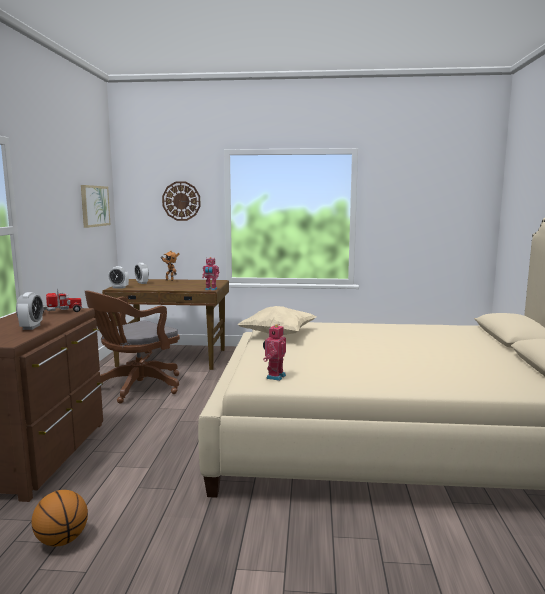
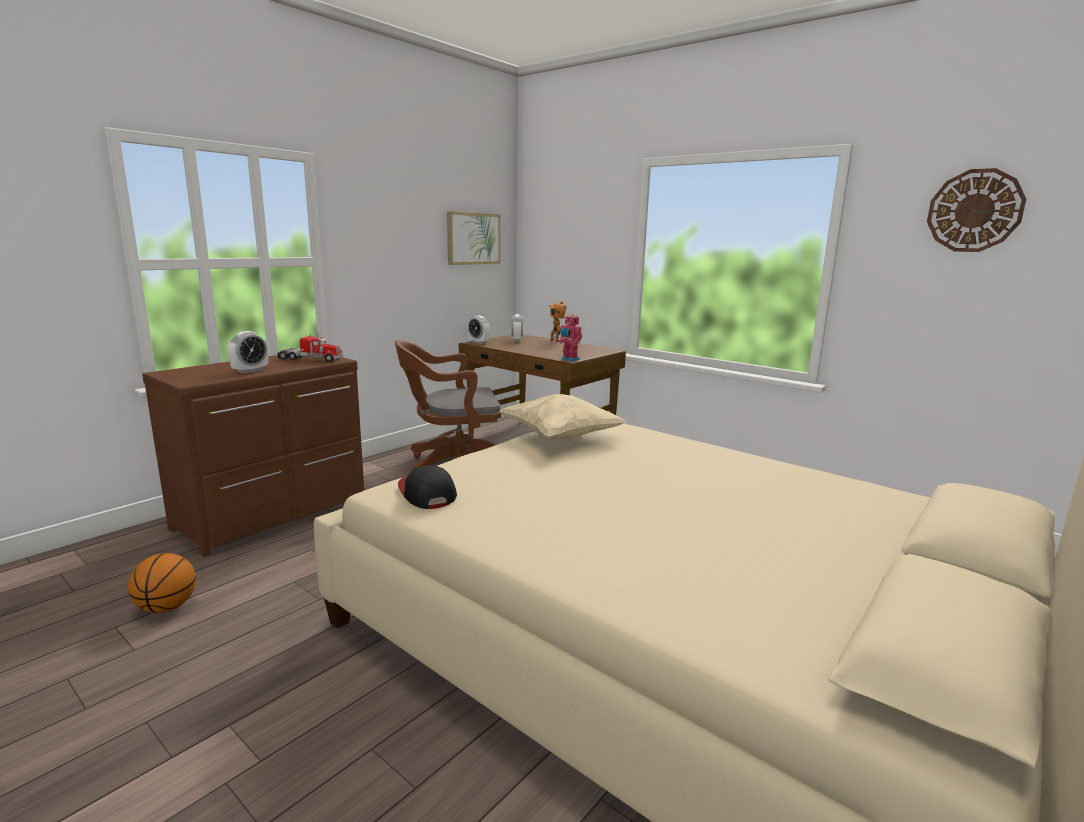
camera: 35 degrees right, 5 degrees up
(181, 201) = (586, 235): wall clock -> wall clock (974, 211)
(274, 376) = (426, 493): toy robot -> cap

